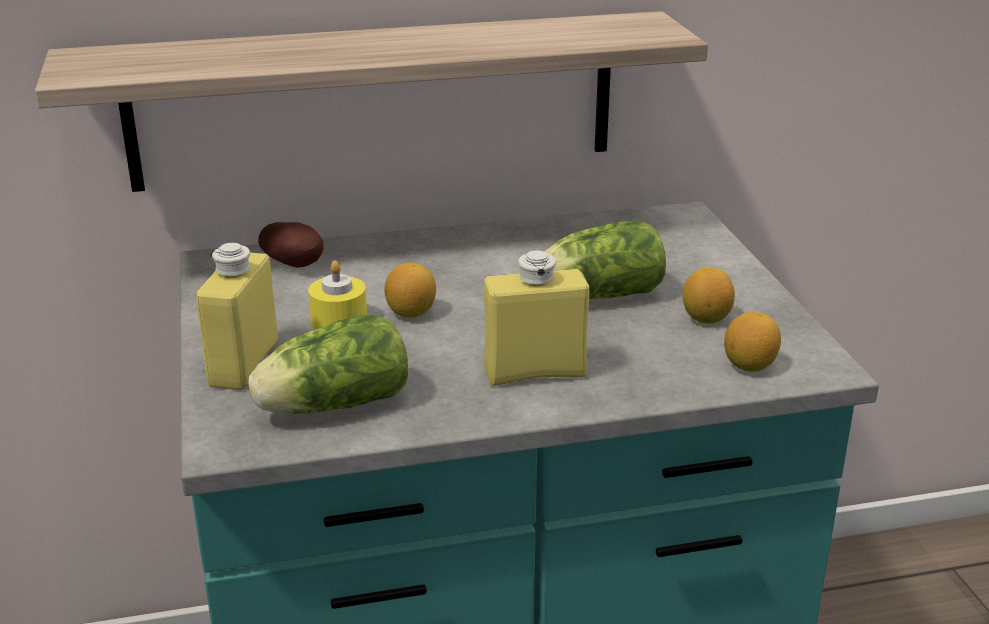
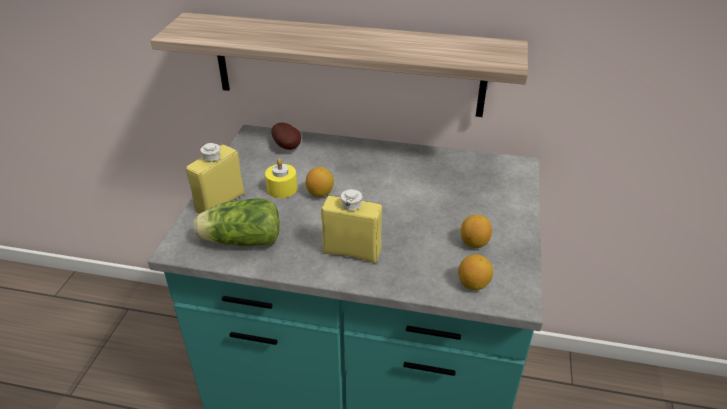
camera: 25 degrees right, 10 degrees up
(595, 296) = (423, 209): lettuce -> none

